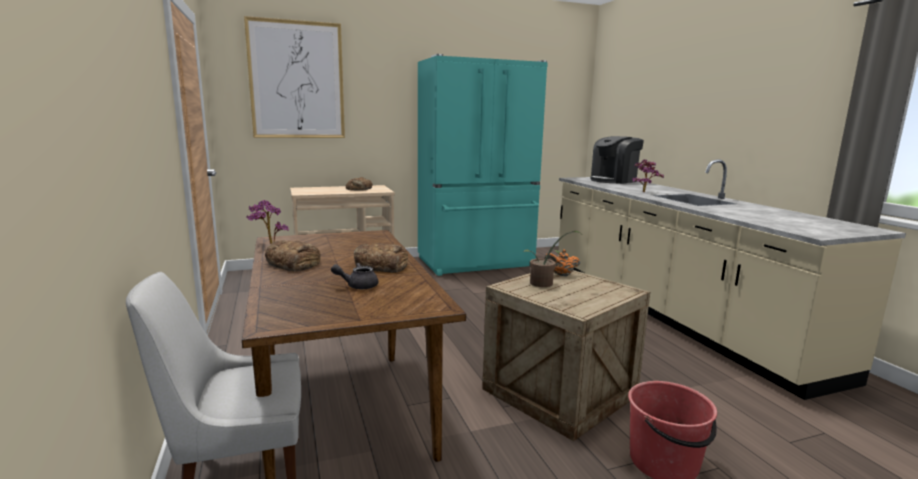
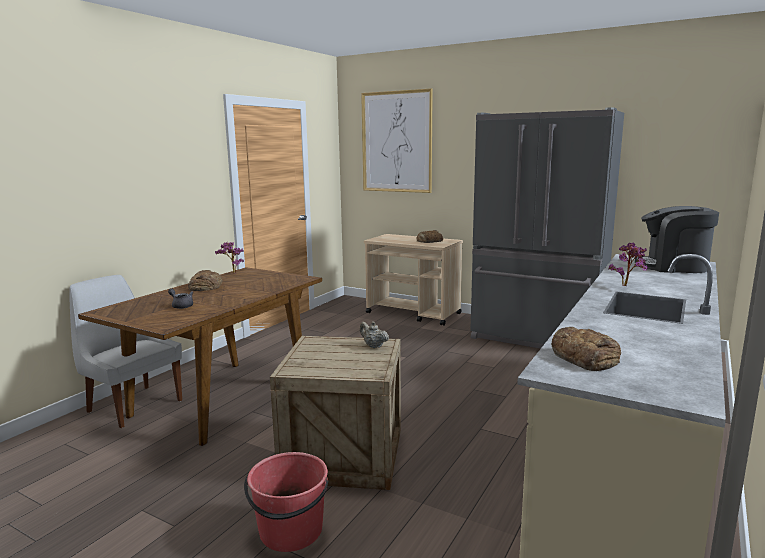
camera: 50 degrees right, 0 degrees up
(381, 265) = (230, 298): bread -> bread (585, 357)
(477, 263) = (536, 338): turquoise fridge -> grey fridge
(544, 284) = (338, 347): potted plant -> none
(561, 275) = (373, 346): orange teapot -> beige teapot

